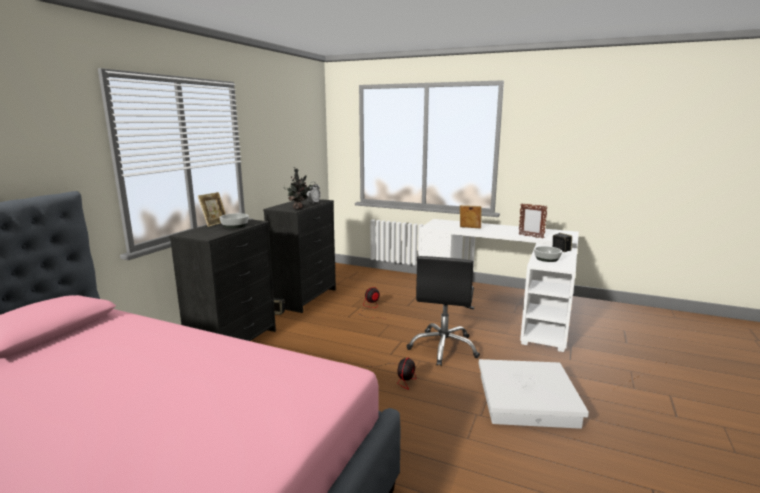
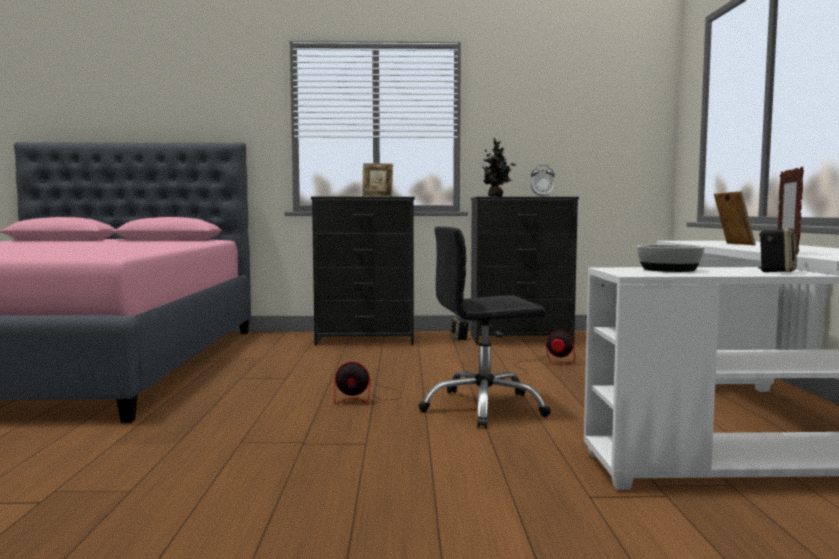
camera: 65 degrees right, 10 degrees down
(235, 226) = (376, 196): bowl -> none
(527, 400) = (374, 468): white storage box -> none

